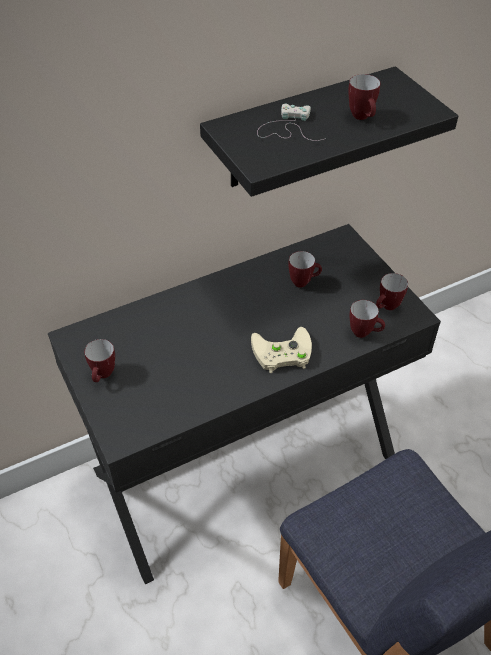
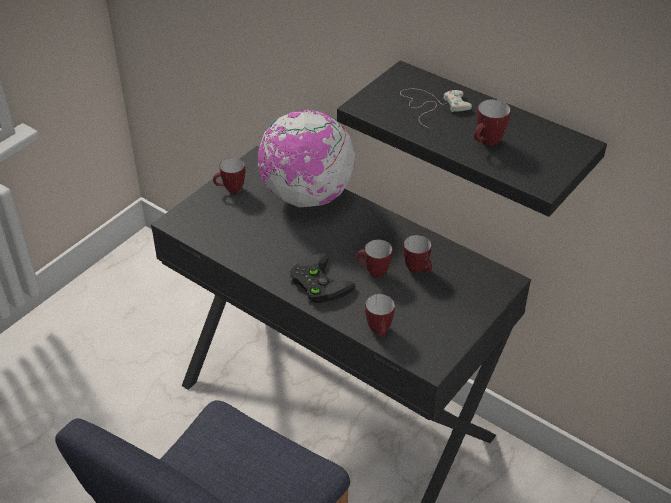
camera: 65 degrees right, 5 degrees down
(156, 320) = (307, 196): none -> globe
(280, 354) = (317, 282): beige game controller -> black game controller
(387, 308) = (426, 340): mug -> mug (373, 272)

